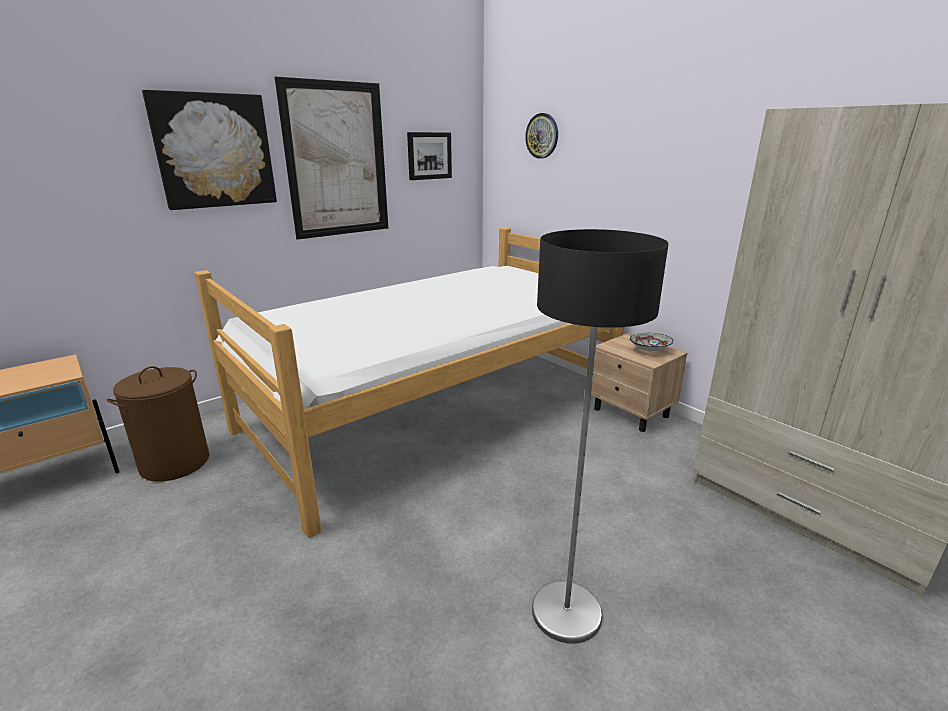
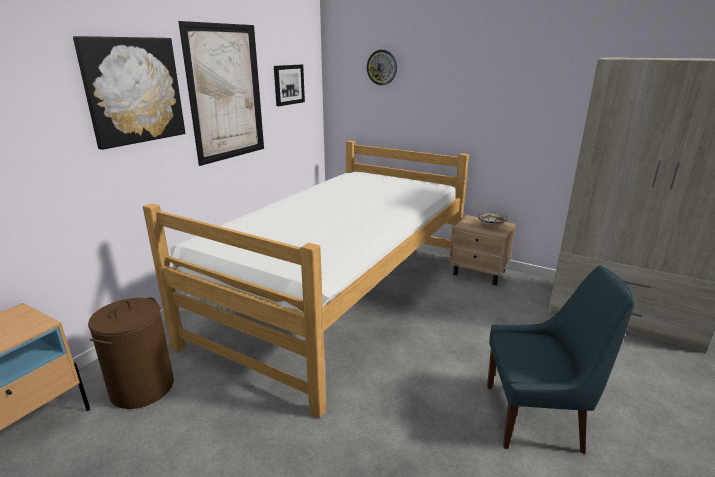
camera: 20 degrees left, 0 degrees up
(566, 613) = (536, 417): floor lamp -> blue chair

